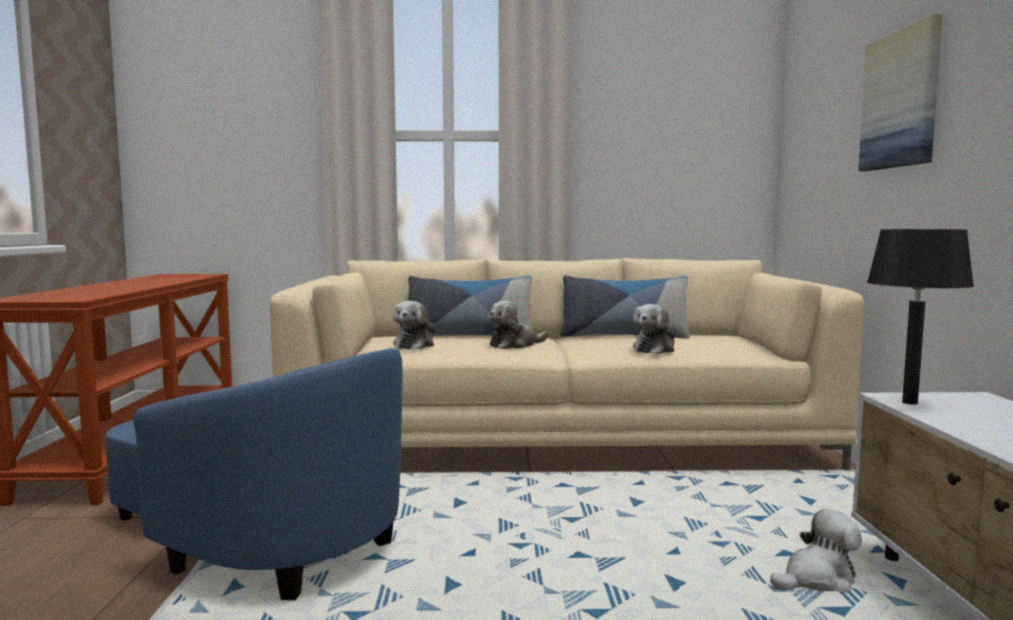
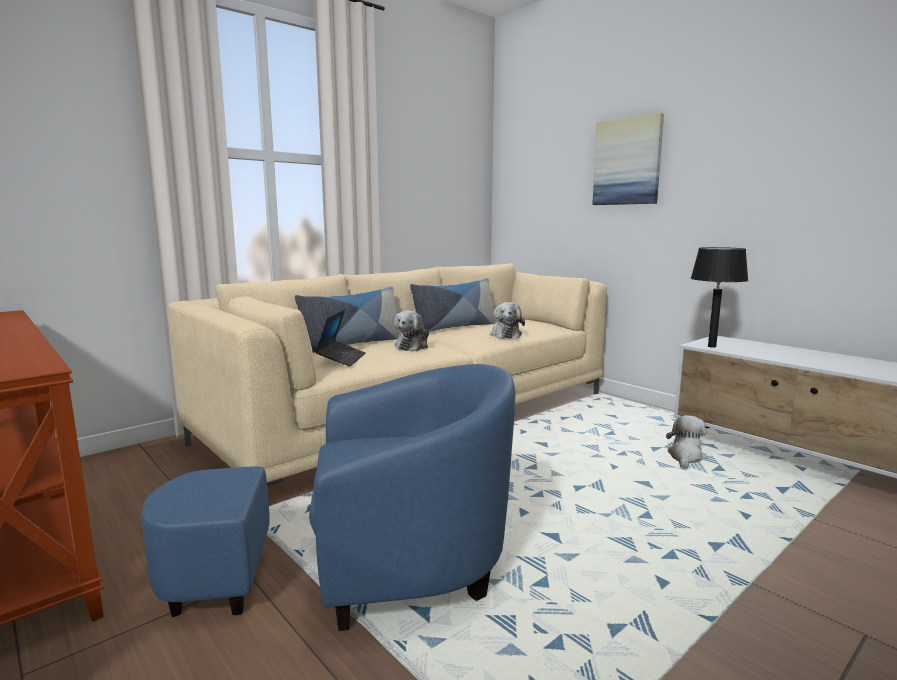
camera: 40 degrees left, 5 degrees up
(415, 345) = (341, 359): plush toy -> laptop

